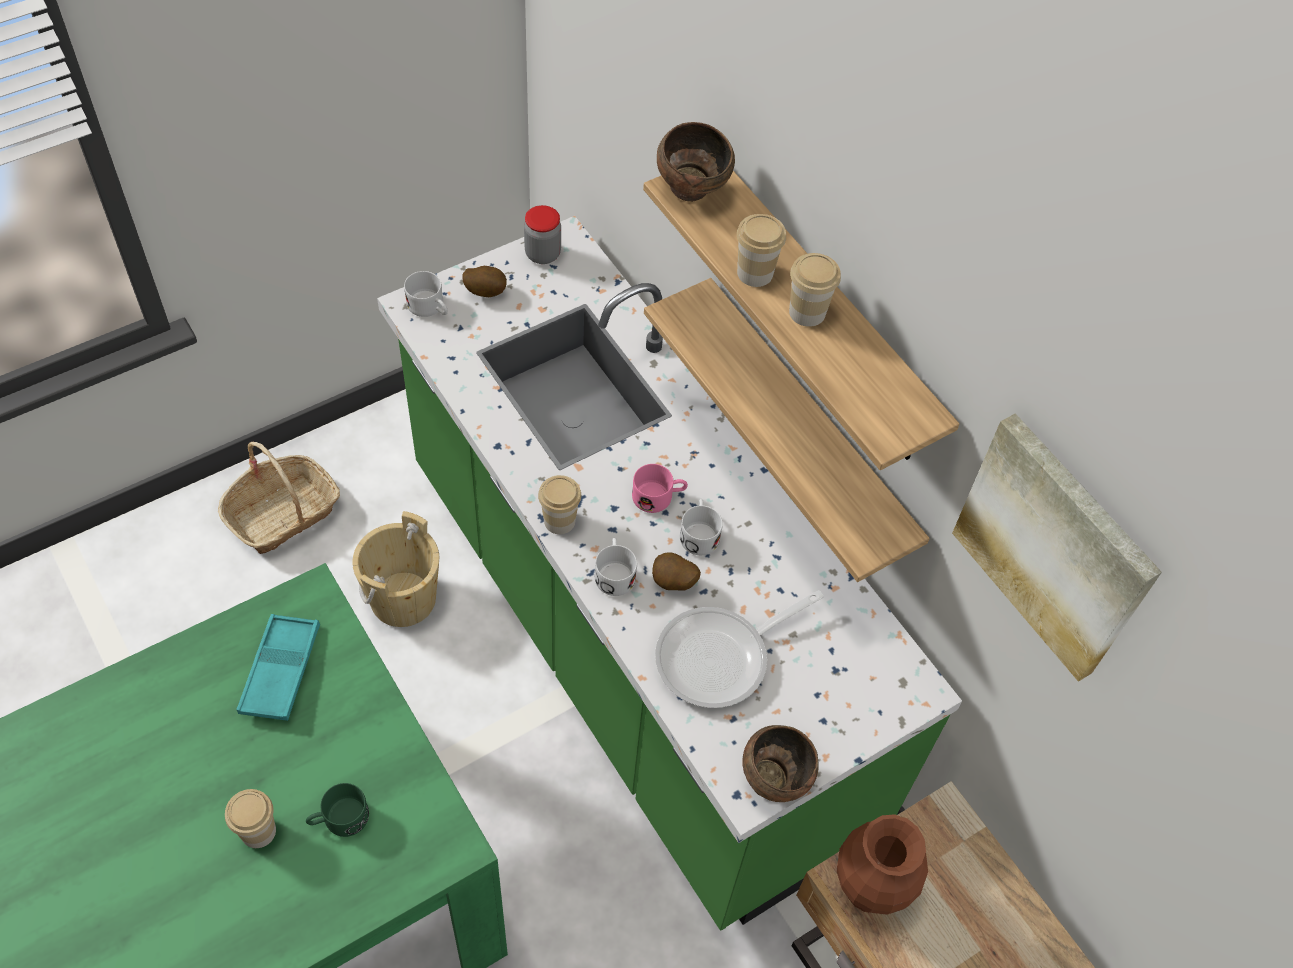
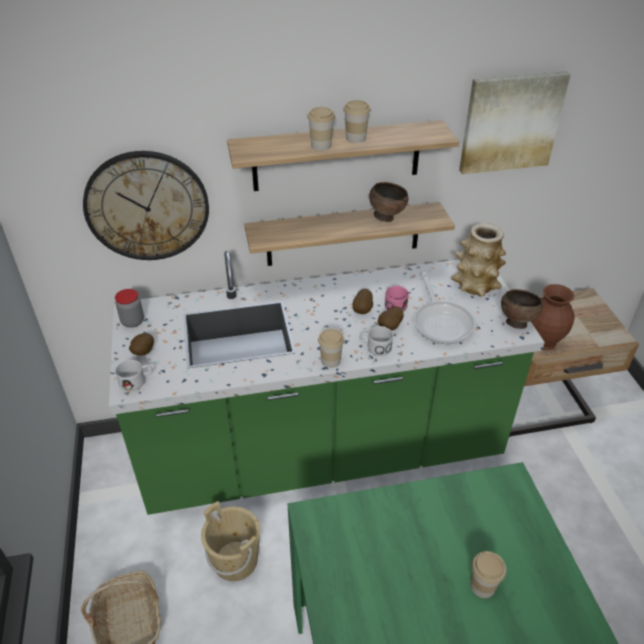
camera: 65 degrees left, 15 degrees down
(280, 671) = (363, 547): turquoise tray -> none
(339, 819) = (482, 536): green mug -> none
(631, 143) = (147, 206): none -> wall clock
(659, 497) = (333, 318): pink mug -> pink mug (396, 304)
(692, 191) = (251, 150): brown bowl -> brown bowl (386, 217)
(699, 533) = (363, 310): white mug -> potato
(855, 693) = (475, 285): none -> vase

